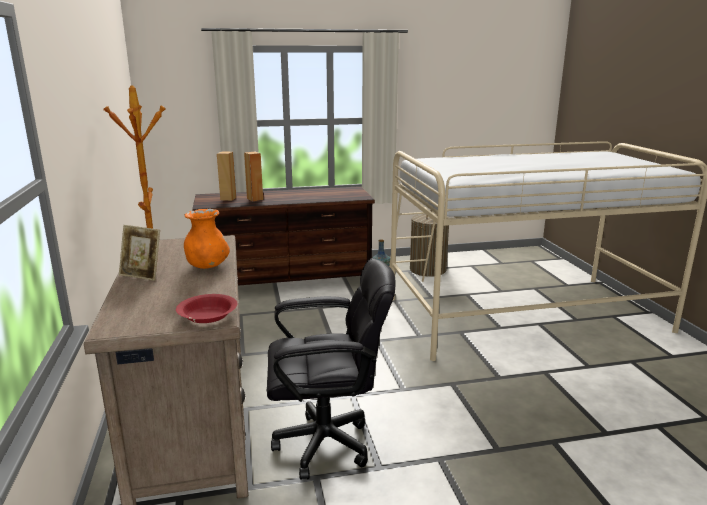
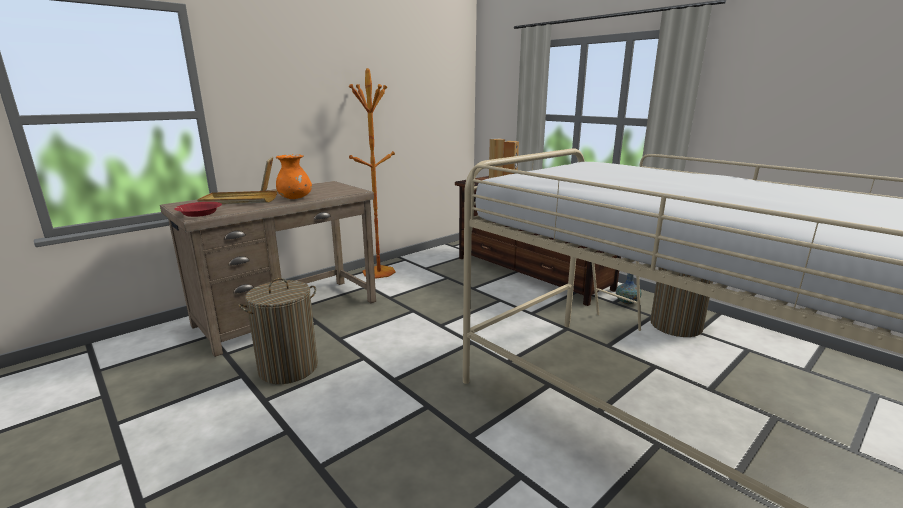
camera: 60 degrees right, 0 degrees up
(163, 293) = (238, 201): none -> beige tray
(329, 443) = (288, 368): black office chair -> laundry basket

